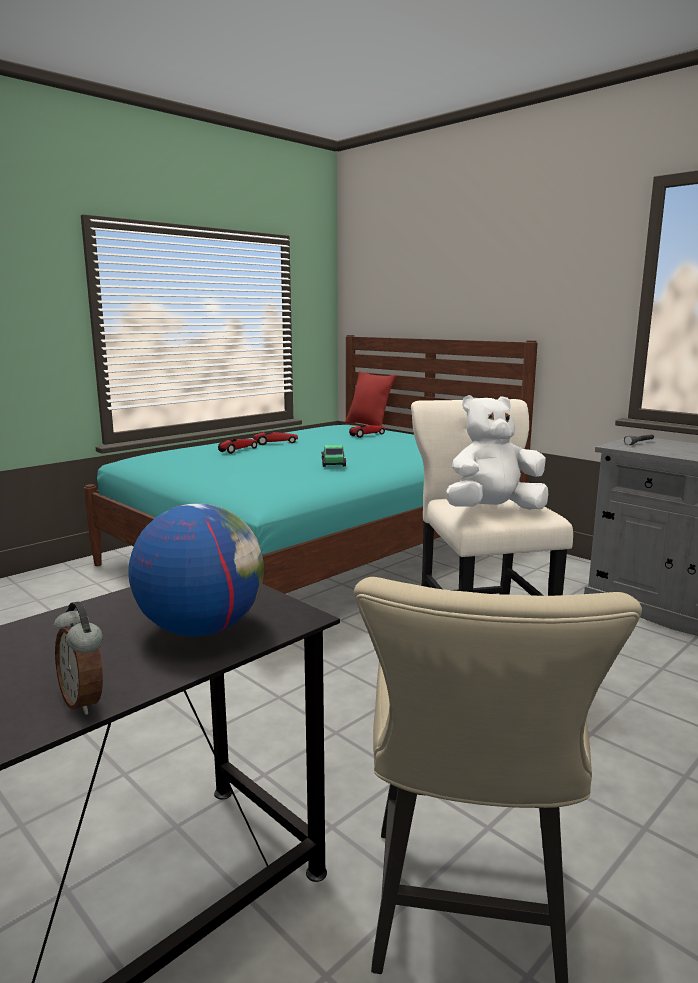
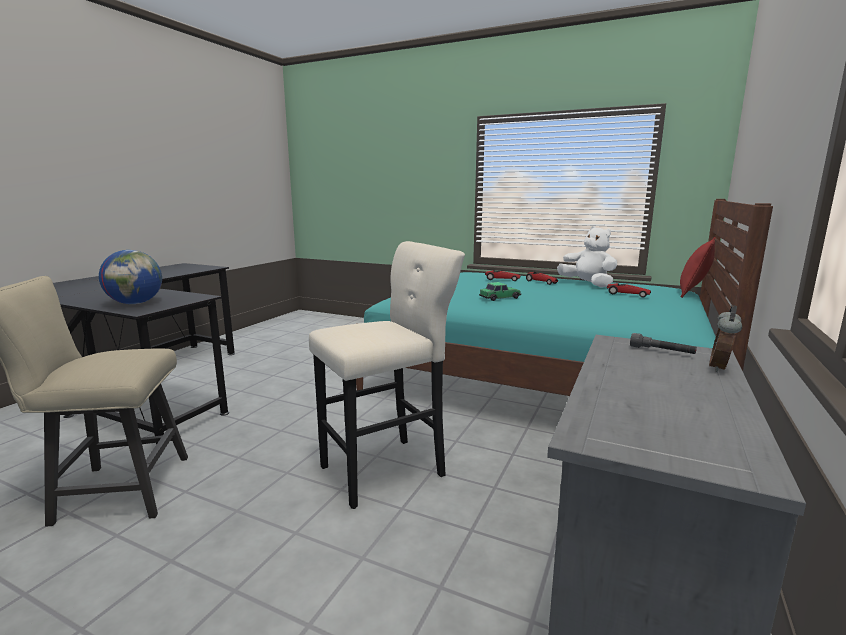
camera: 70 degrees right, 0 degrees up
(85, 701) = (81, 301): alarm clock -> alarm clock (721, 368)
(493, 511) = (350, 331): white plush toy -> white plush toy (587, 284)

